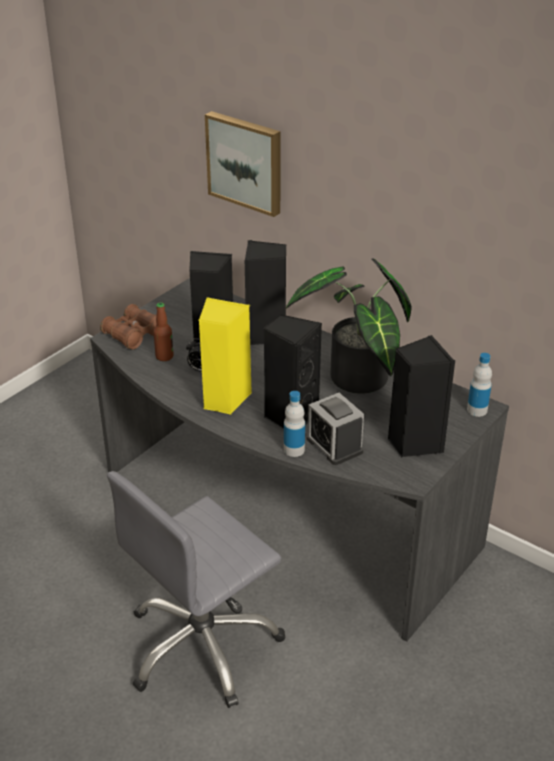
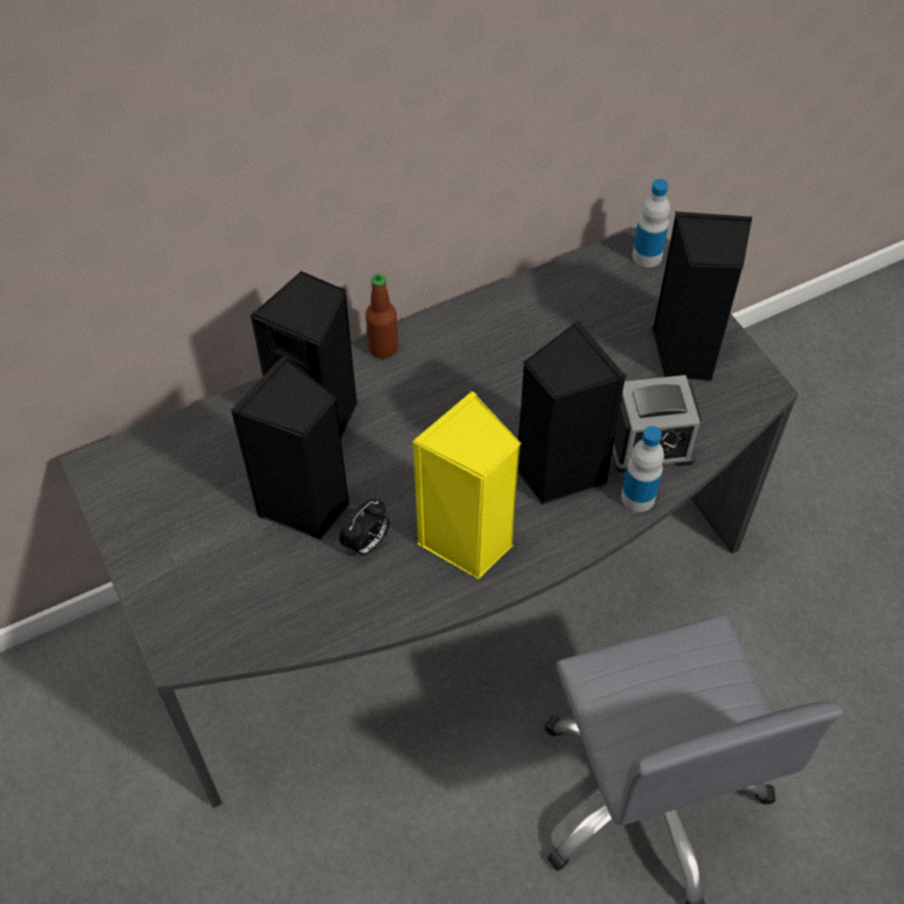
camera: 65 degrees left, 20 degrees up
(134, 334) = (194, 610): brown binoculars -> none
(164, 356) = (295, 585): bottle -> bottle (383, 348)
(246, 162) = (126, 202): picture -> none
(357, 382) = (513, 355): potted plant -> none

